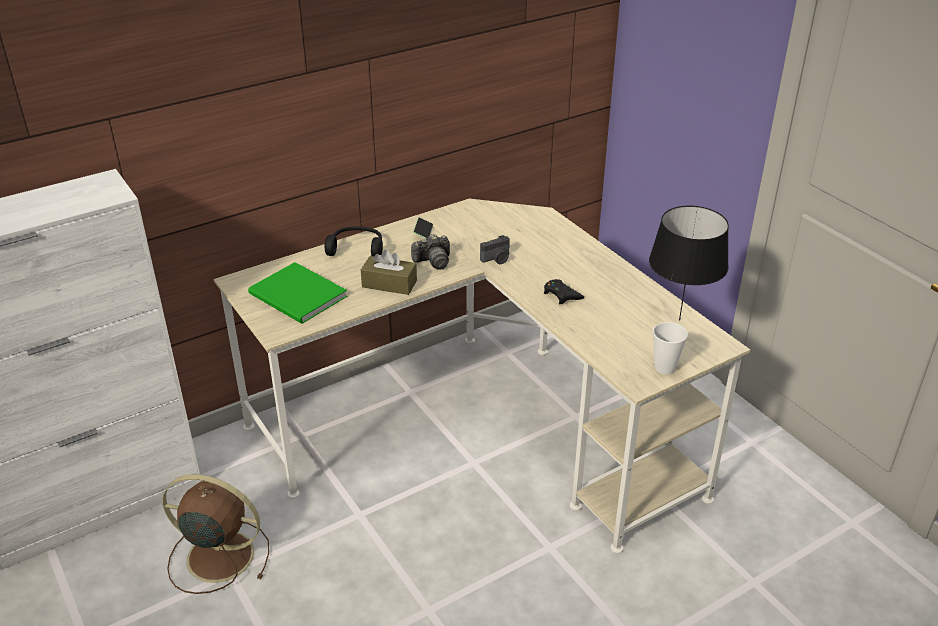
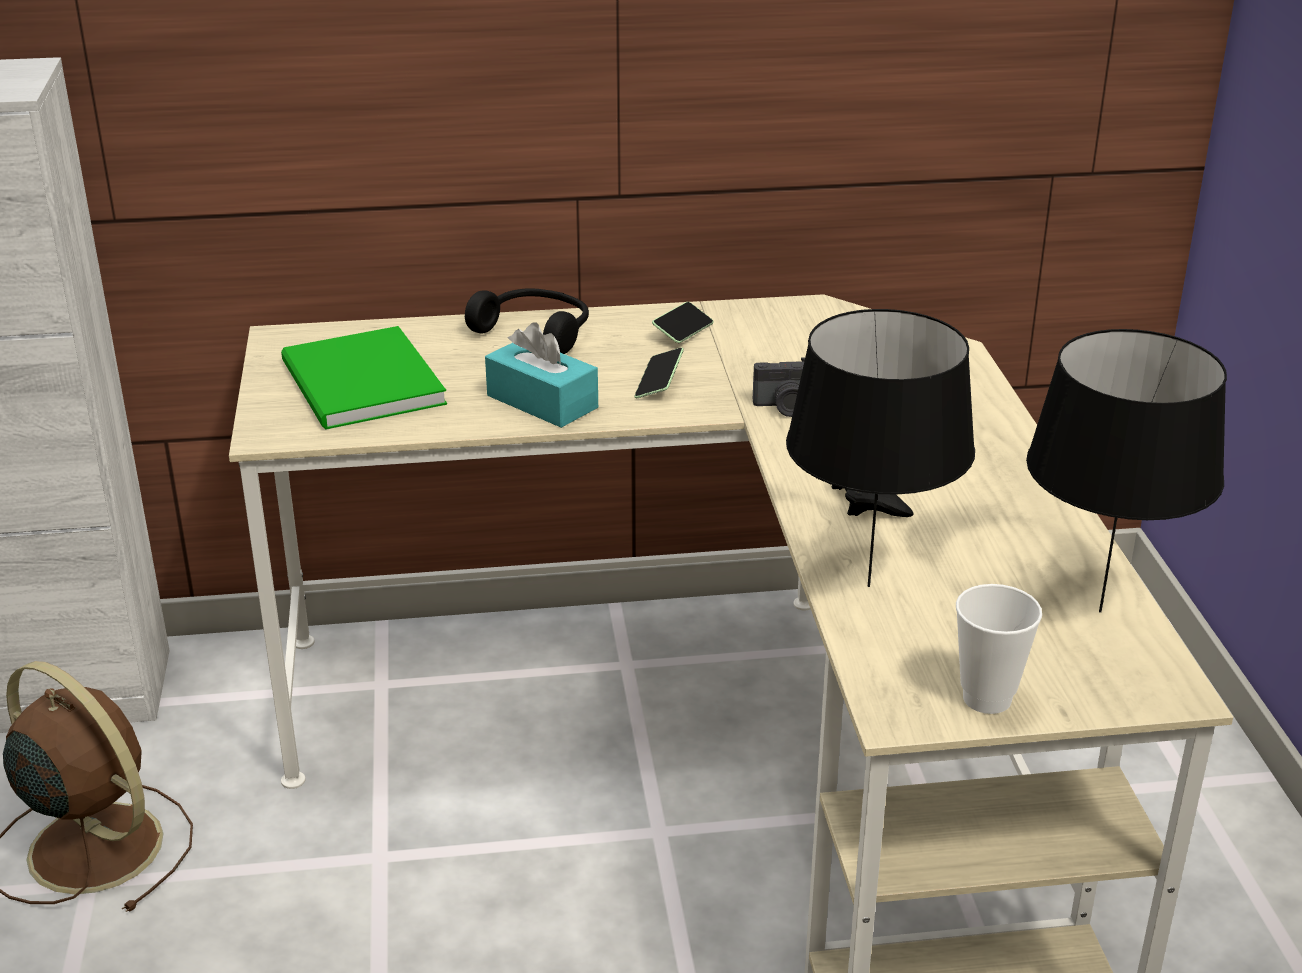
camera: 25 degrees right, 5 degrees down
(389, 284) = (542, 402): brown tissue box -> turquoise tissue box
(433, 261) = (659, 383): camera -> phone
(589, 334) = (868, 587): none -> black table lamp

